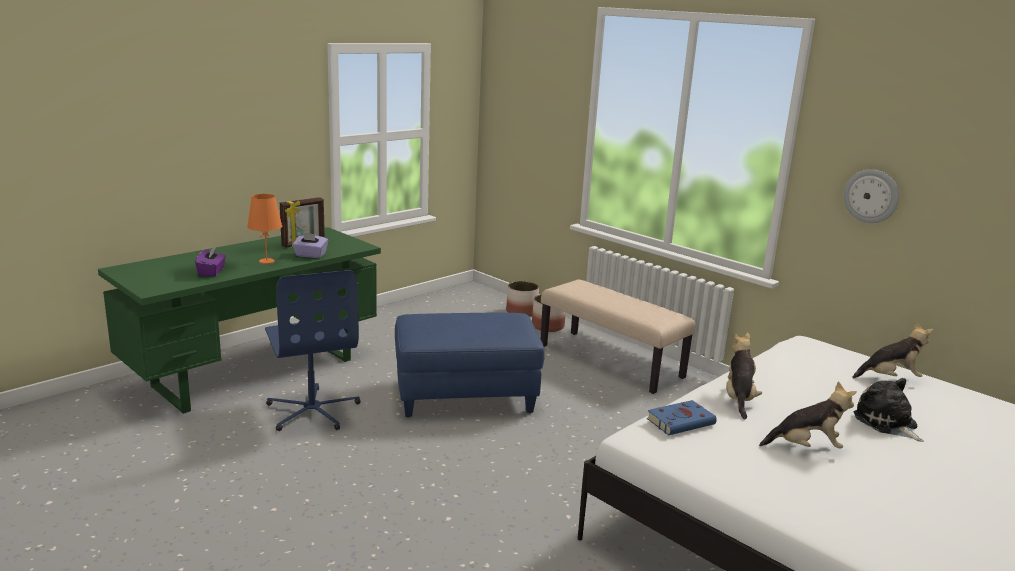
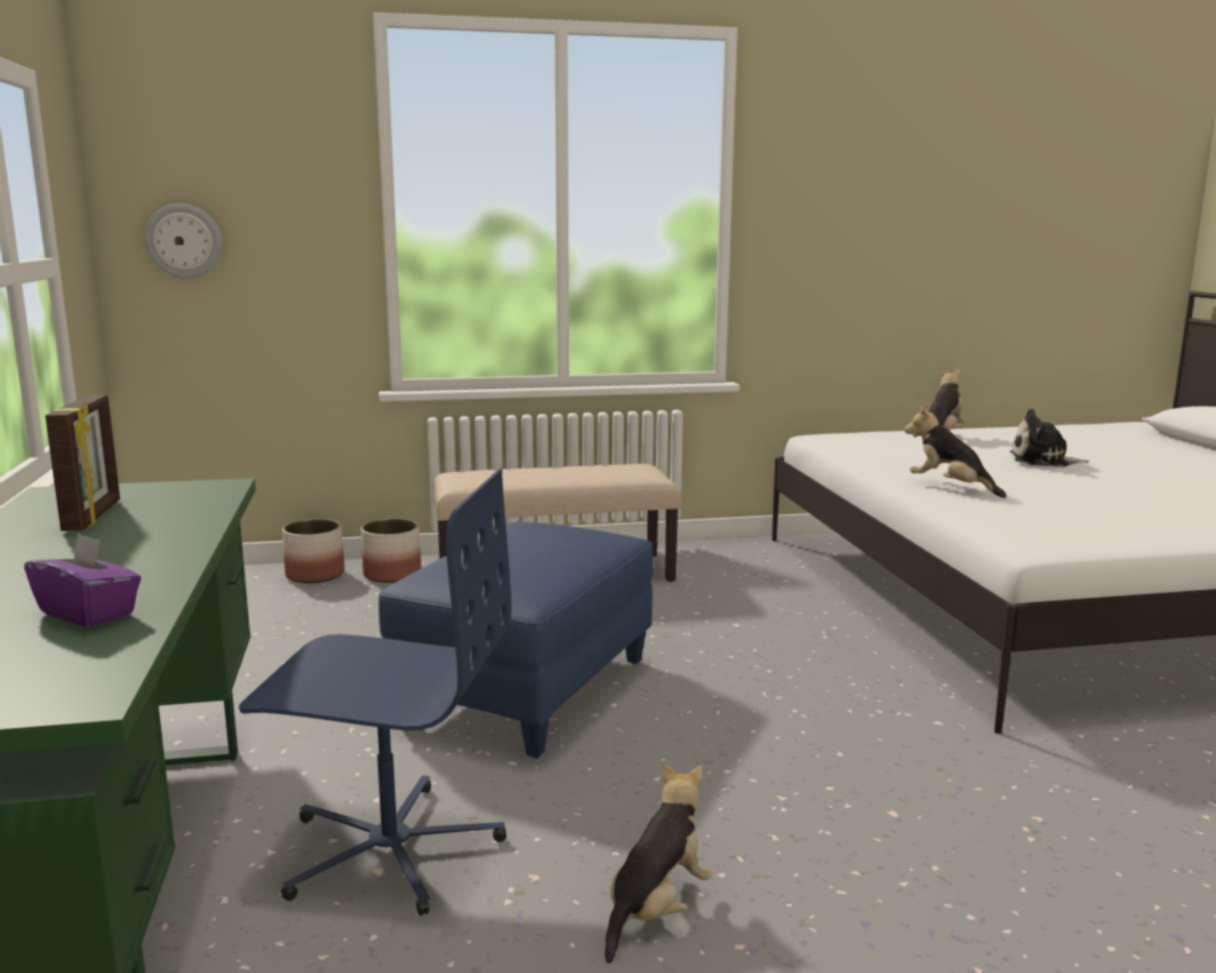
camera: 55 degrees left, 5 degrees down
(266, 261) = (135, 557): orange table lamp -> none
(310, 255) = (182, 522): purple tissue box -> none
(682, 421) = (999, 518): blue book -> none
(806, 447) = (1084, 495): plush toy -> plush toy (656, 909)
(871, 196) = (833, 244): wall clock -> wall clock (184, 241)

